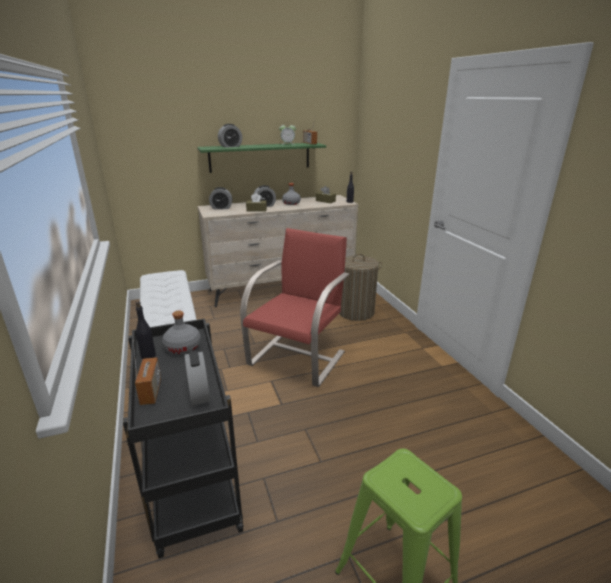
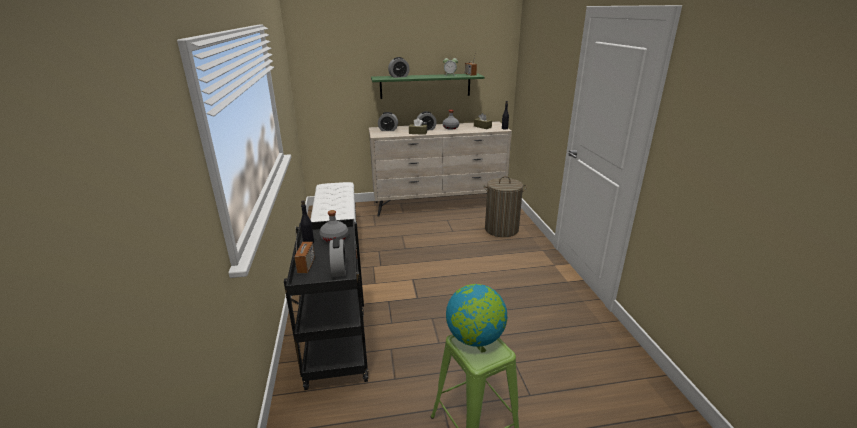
camera: 10 degrees right, 0 degrees up
(297, 358) = (439, 263): red armchair -> none
(401, 473) = (475, 338): none -> globe

